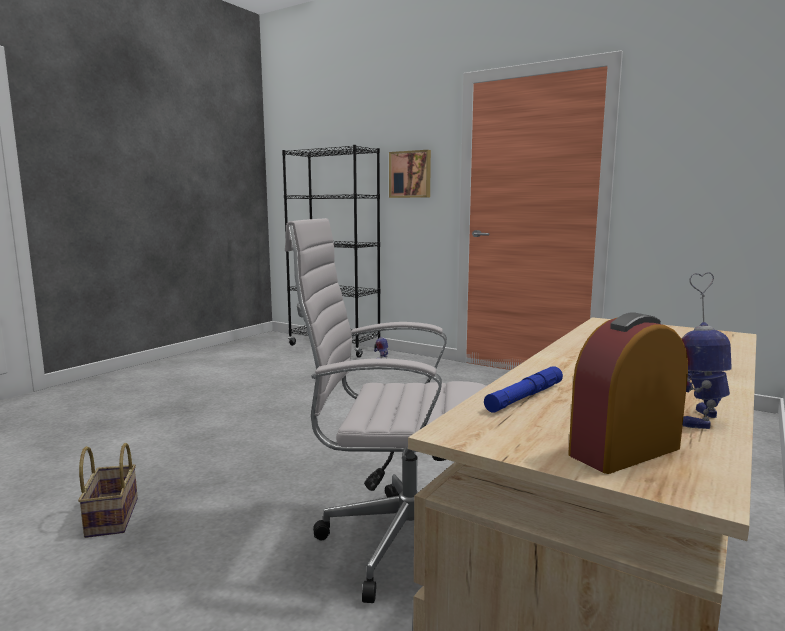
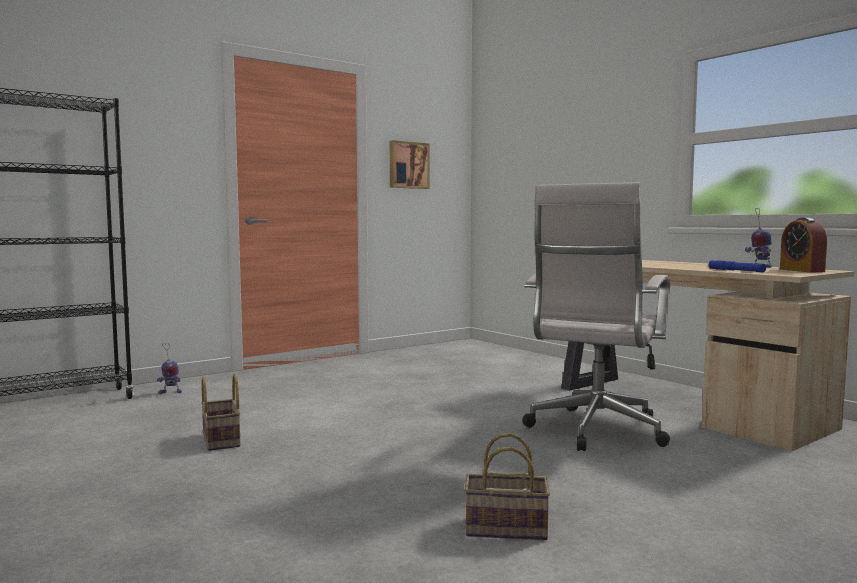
camera: 70 degrees left, 5 degrees down
(285, 396) = (222, 440): none -> basket
(410, 174) = (153, 147): picture -> picture (408, 165)

